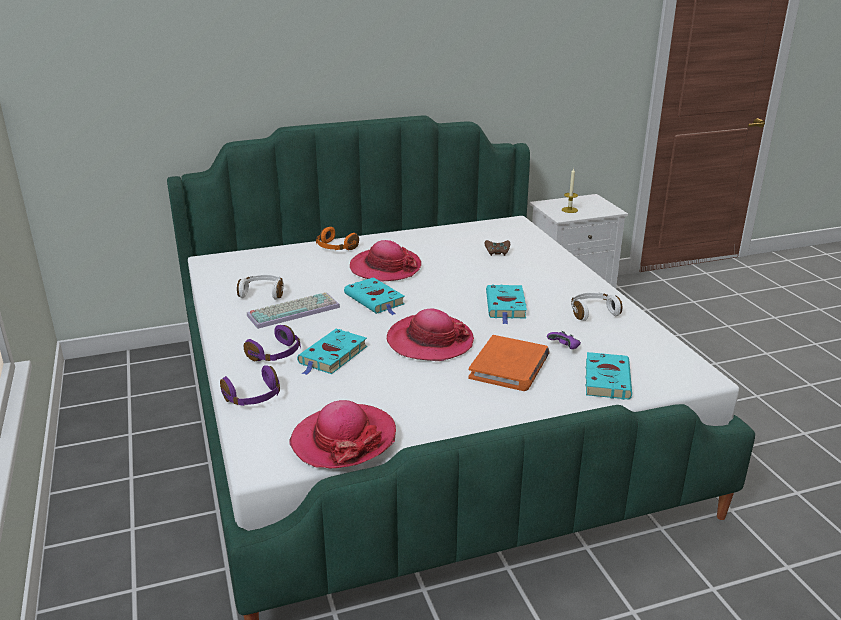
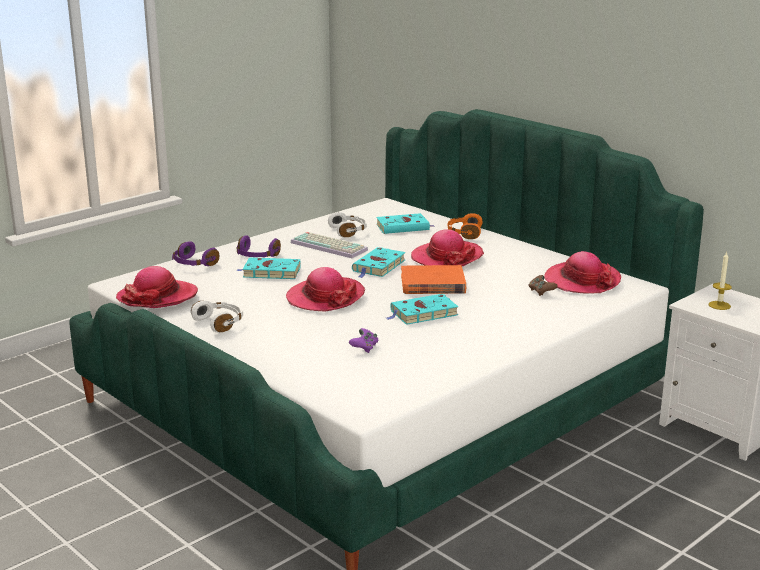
camera: 65 degrees right, 5 degrees down
(487, 235) = (582, 281): none -> hat
(509, 367) = (308, 332): orange book -> orange book (433, 284)
(592, 312) = (452, 350): white headphones -> white headphones (219, 323)
(606, 378) = (321, 371): turquoise book -> turquoise book (404, 227)

